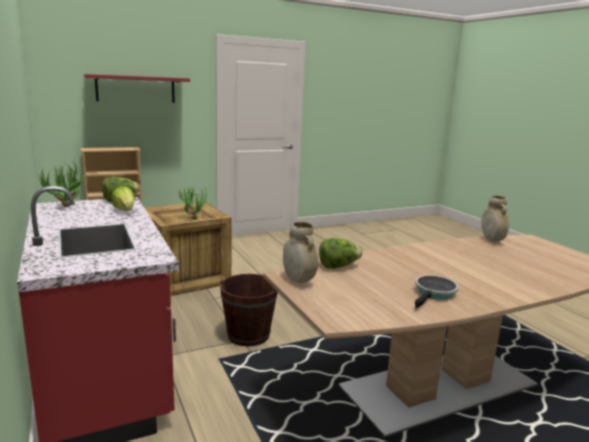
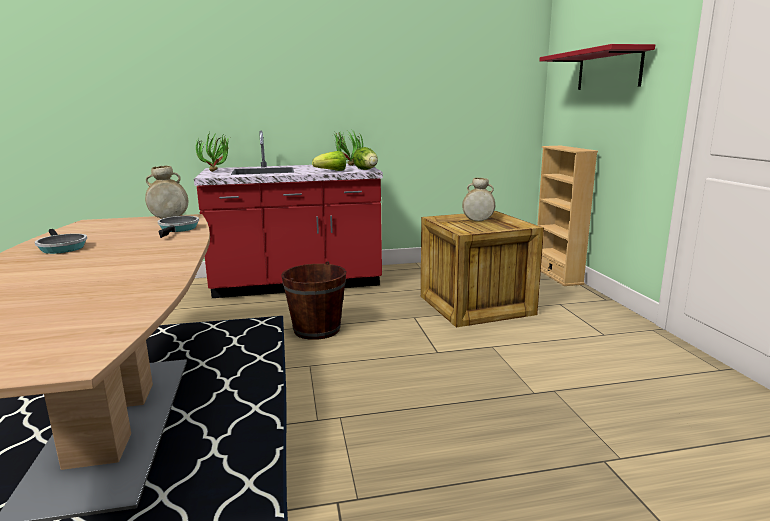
camera: 105 degrees right, 0 degrees up
(193, 218) = (464, 227): potted plant -> potted plant (218, 171)
(338, 266) = (178, 229): lettuce -> frying pan
(492, 240) = (127, 316): beige vase -> beige vase (478, 221)

